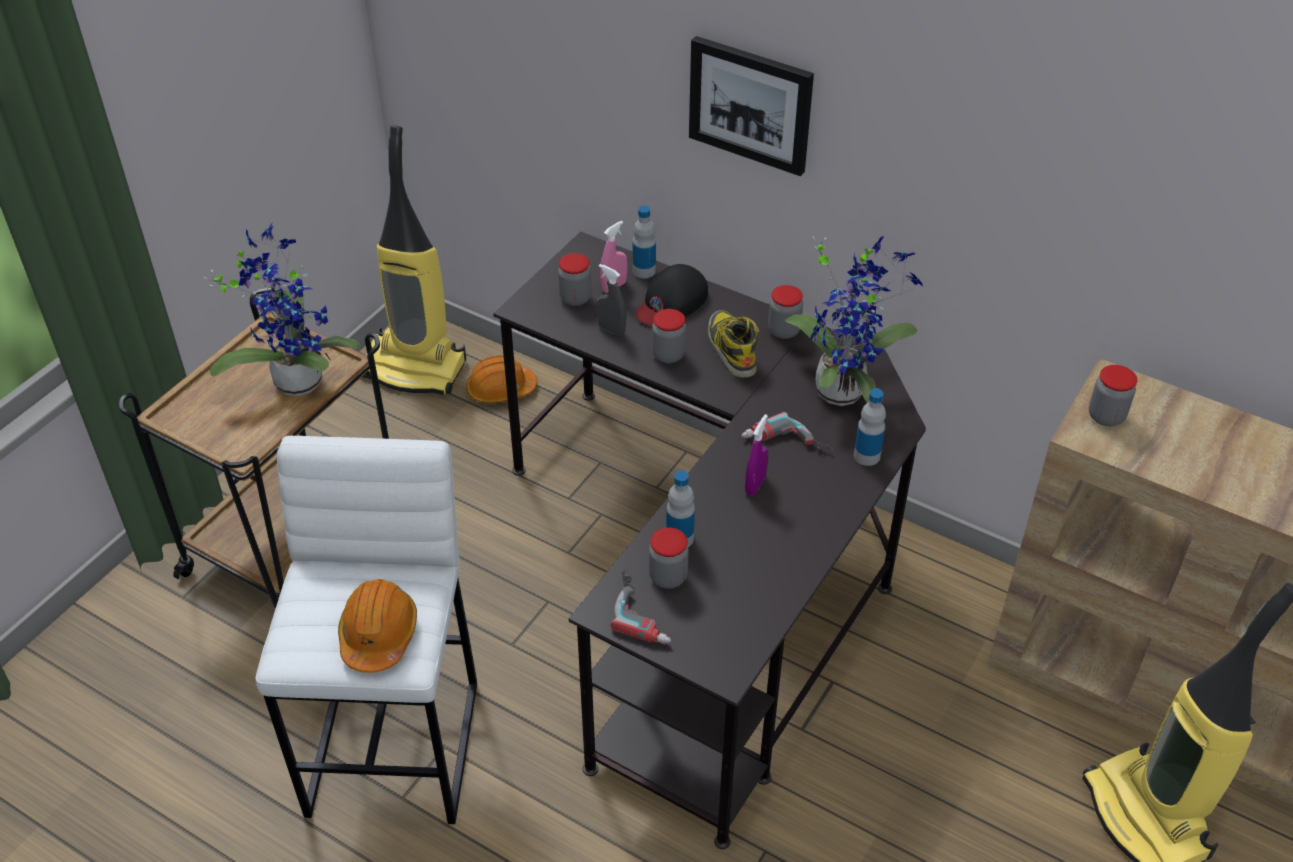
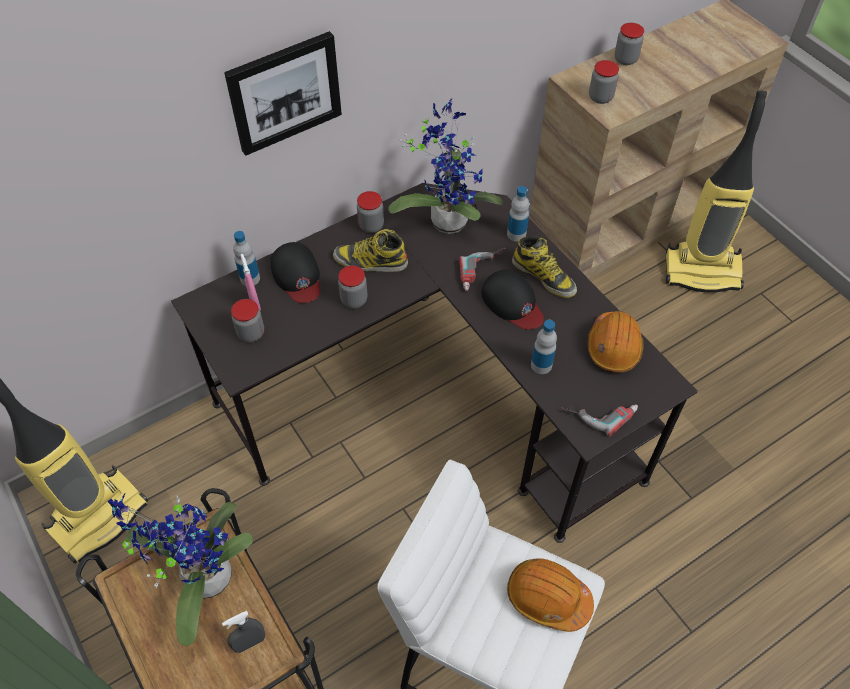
camera: 65 degrees left, 10 degrees up
(501, 390) = (169, 461): orange hard hat -> orange hard hat (613, 347)
(611, 329) = (303, 324): grey spray bottle -> grey spray bottle (250, 643)
(668, 577) = (574, 386): jar -> jar (625, 59)
(755, 485) = (512, 303): purple spray bottle -> black cap
(818, 501) = (544, 276): none -> boot

